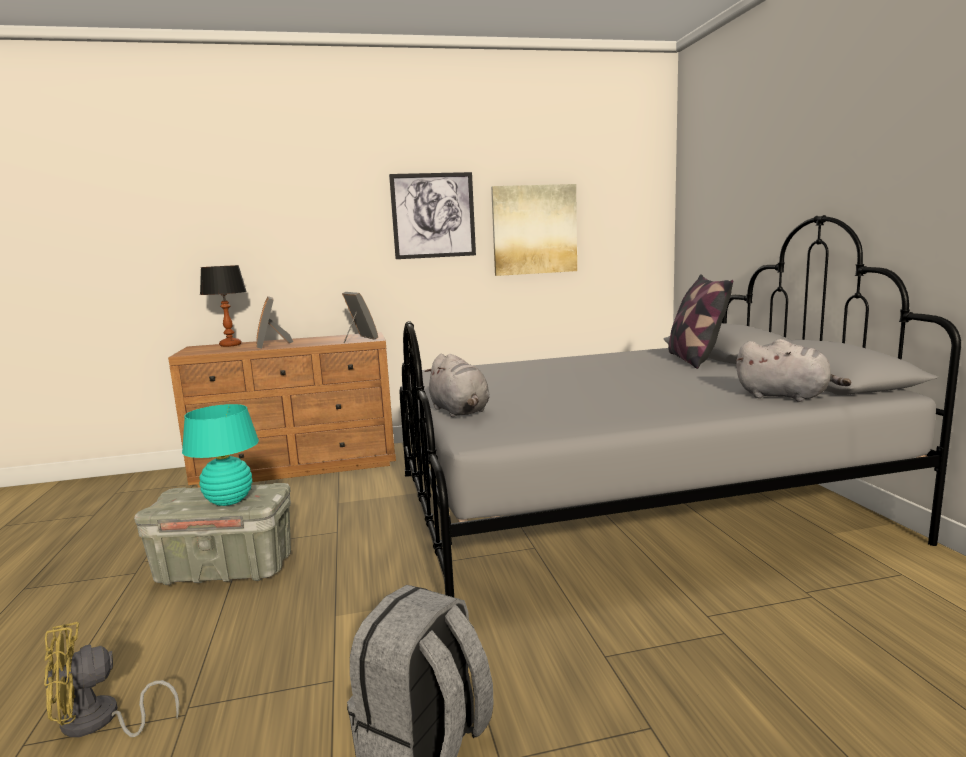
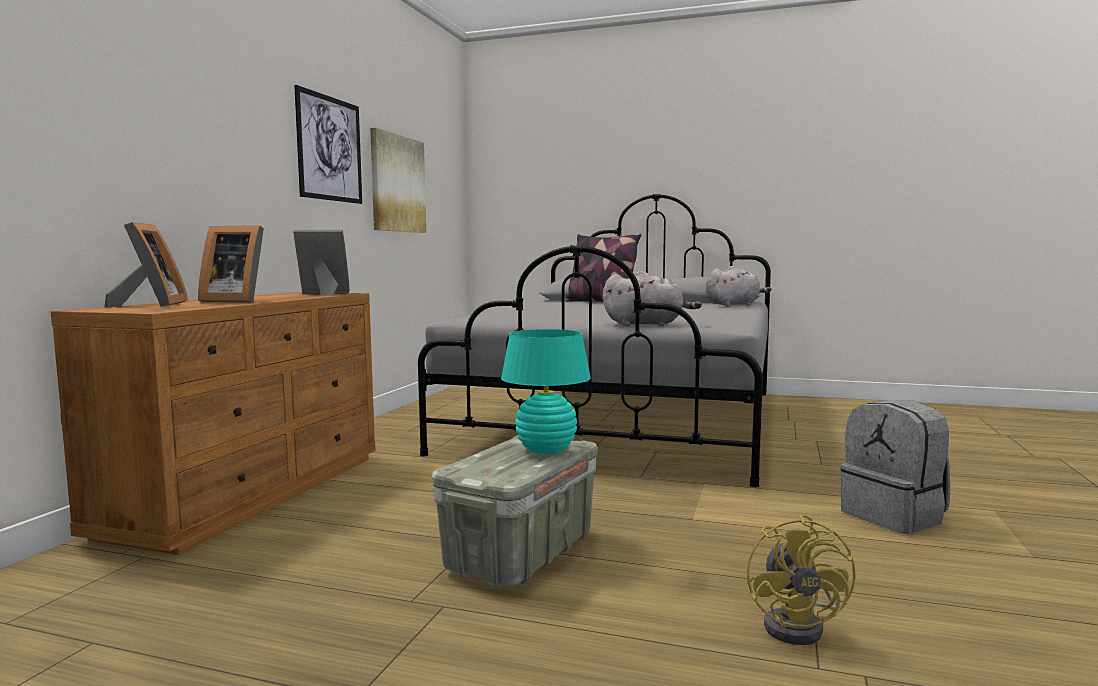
camera: 60 degrees left, 5 degrees down
(230, 345) = (151, 305): table lamp -> picture frame

